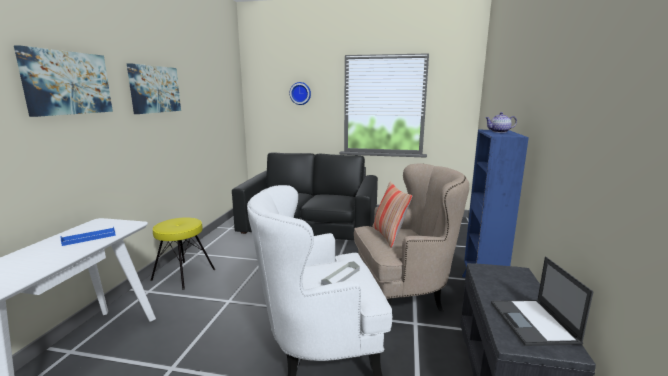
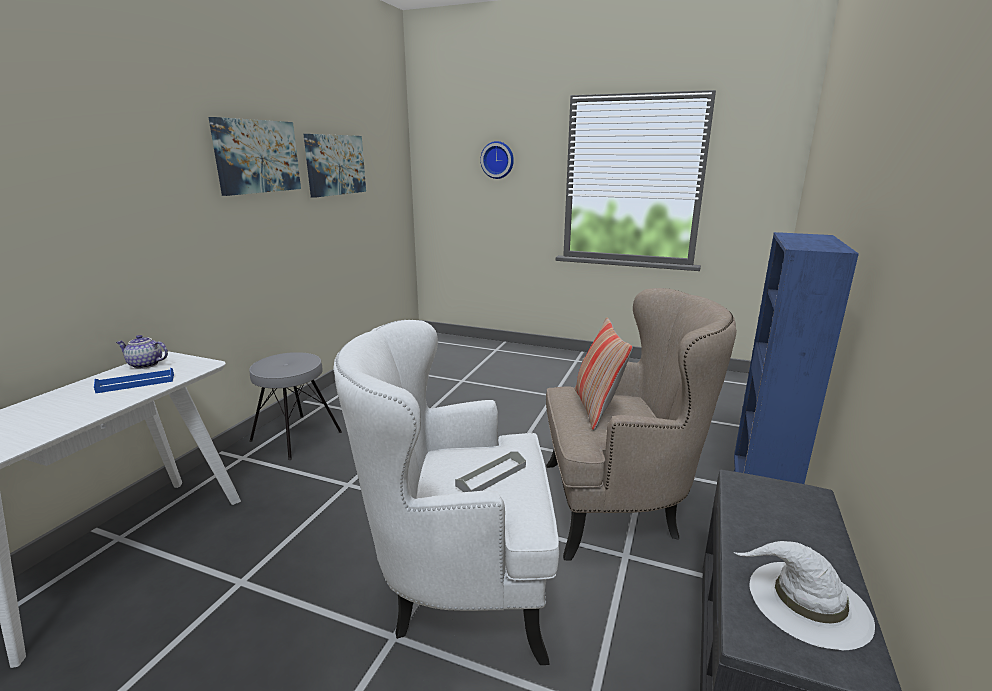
camera: 10 degrees right, 5 degrees up
(67, 83) = (111, 150): picture -> picture (335, 165)
(183, 275) = (296, 437): yellow stool -> grey stool
(310, 225) = (500, 371): black sofa -> none
(499, 132) = (809, 239): teapot -> teapot (145, 365)
(533, 323) = (807, 602): laptop -> white hat

